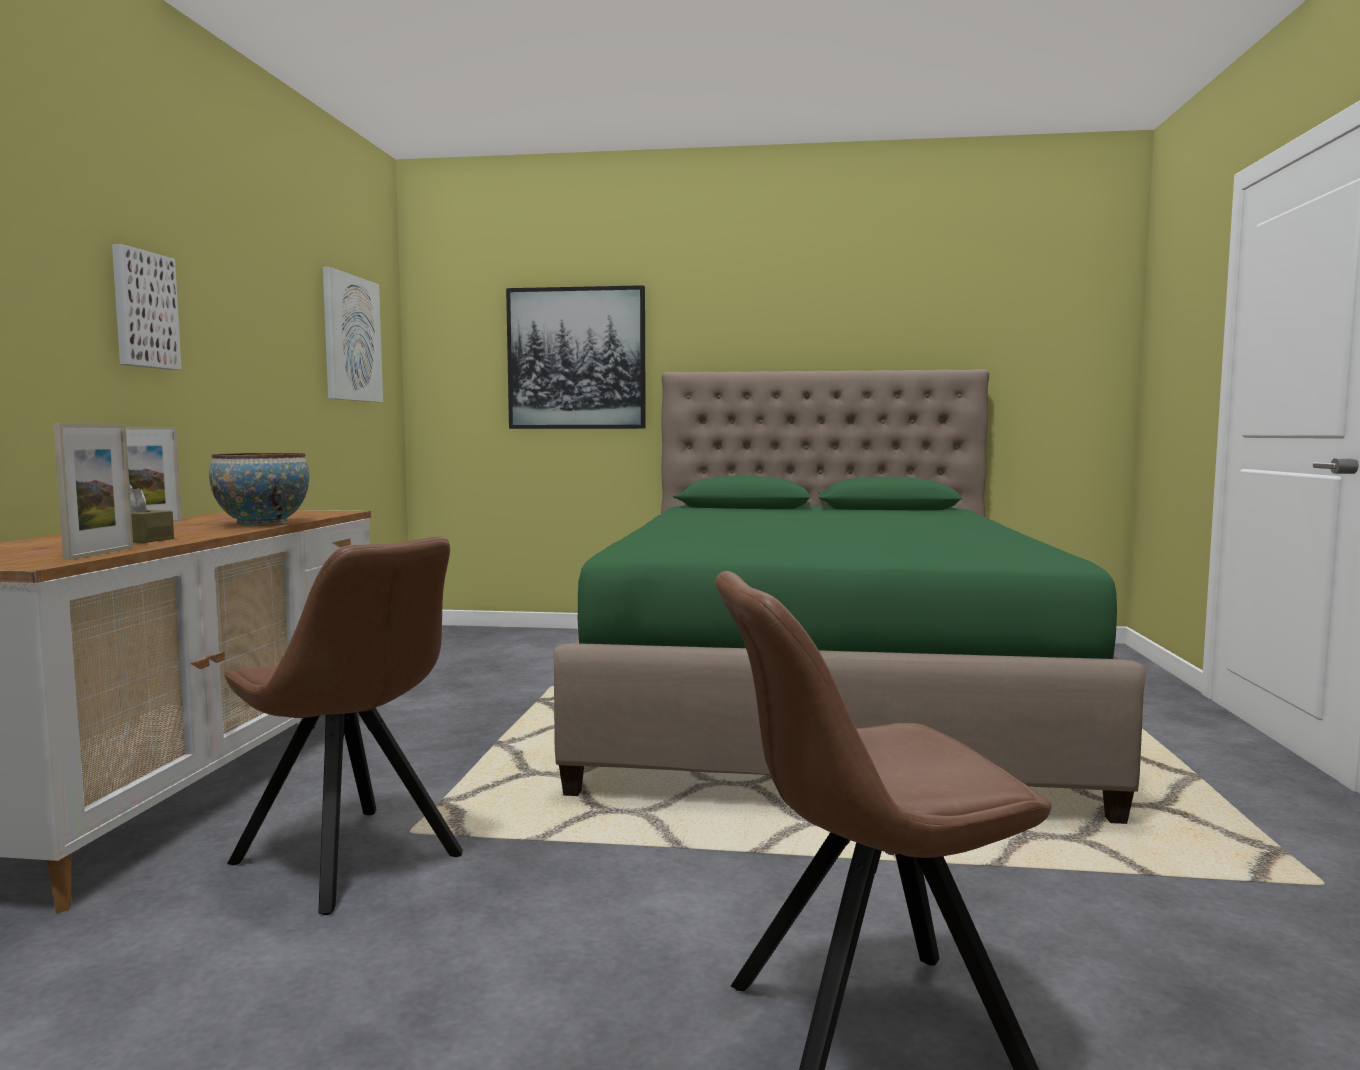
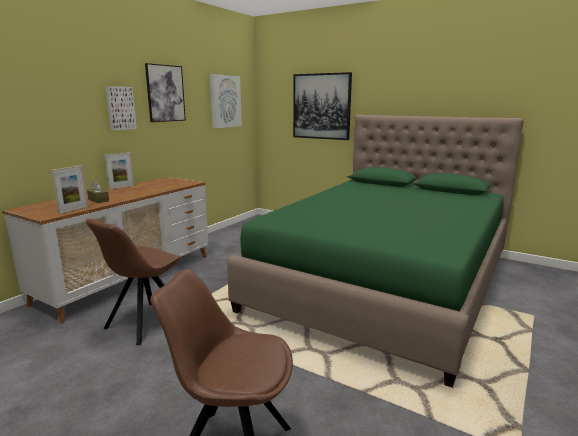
camera: 25 degrees right, 10 degrees up
(238, 293) = (165, 93): none -> picture
(262, 524) = (152, 191): bowl -> none
(350, 858) = (145, 323): brown chair -> brown chair turned 60 degrees clockwise

